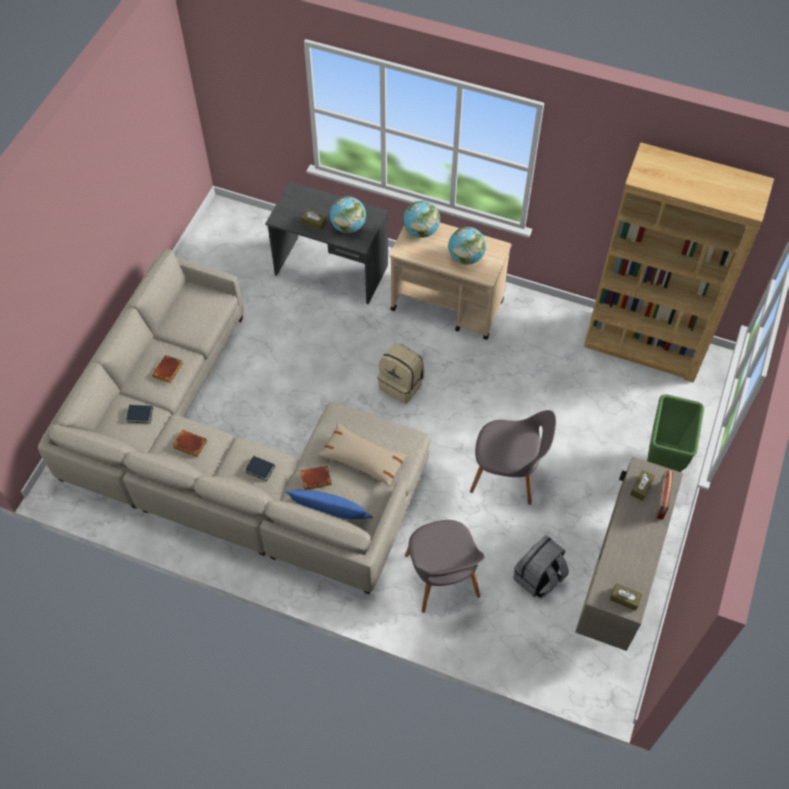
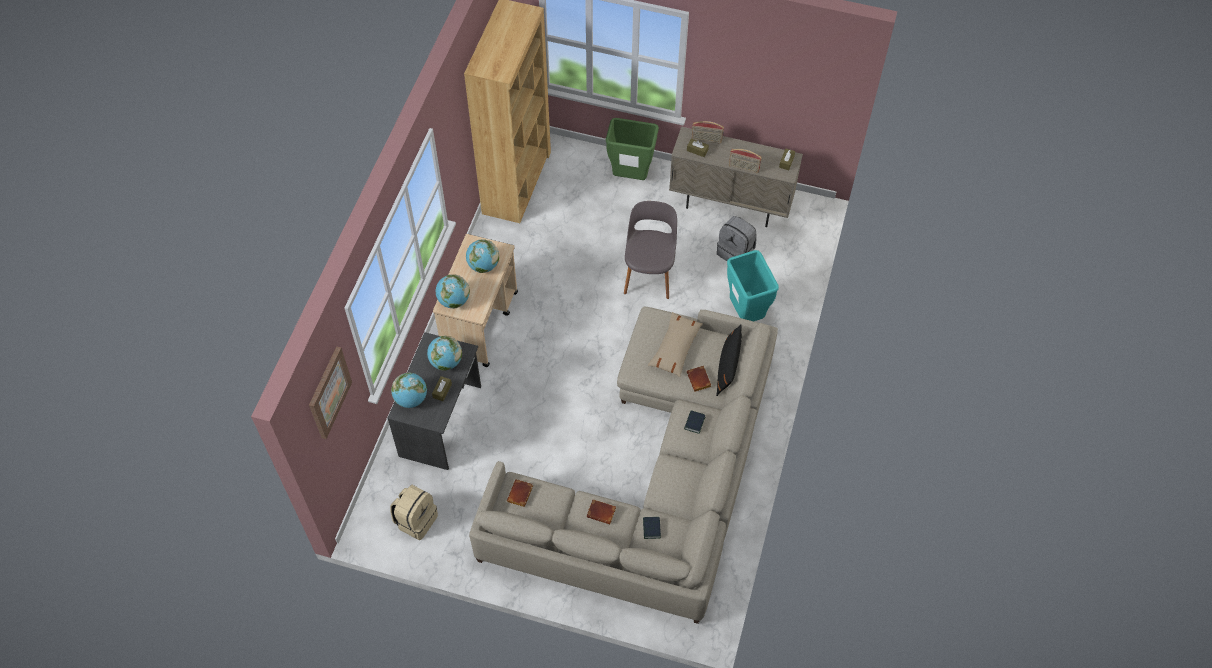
camera: 95 degrees left, 0 degrees up
(189, 445) = (678, 482): brown book -> brown book (520, 495)
(246, 65) = (328, 392): none -> picture
(308, 199) = (411, 399): none -> globe
(330, 513) = (727, 367): blue pillow -> black pillow
(402, 384) = (568, 353): beige backpack -> beige backpack (416, 520)
(442, 578) = (746, 314): grey chair -> turquoise trash can
(612, 541) = (743, 168): none -> radio

